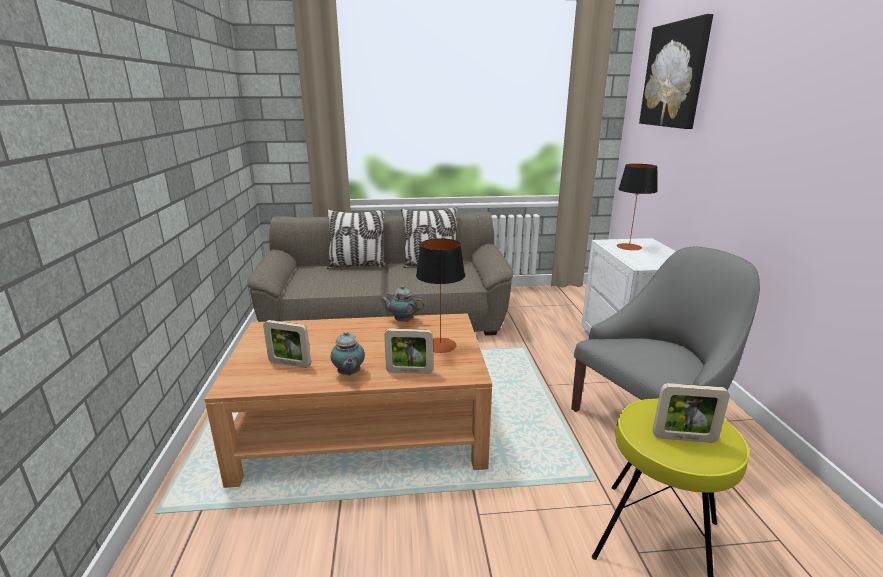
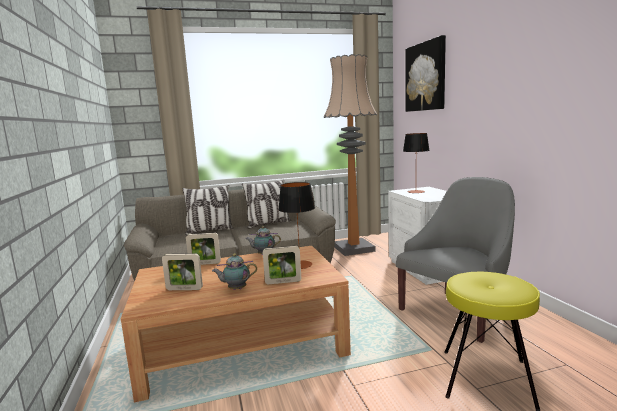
camera: 10 degrees left, 10 degrees down
(349, 374) = (236, 289): teapot -> teapot turned 105 degrees clockwise
(540, 305) = (354, 249): none -> floor lamp
(684, 438) = (495, 288): picture frame -> picture frame (205, 263)

